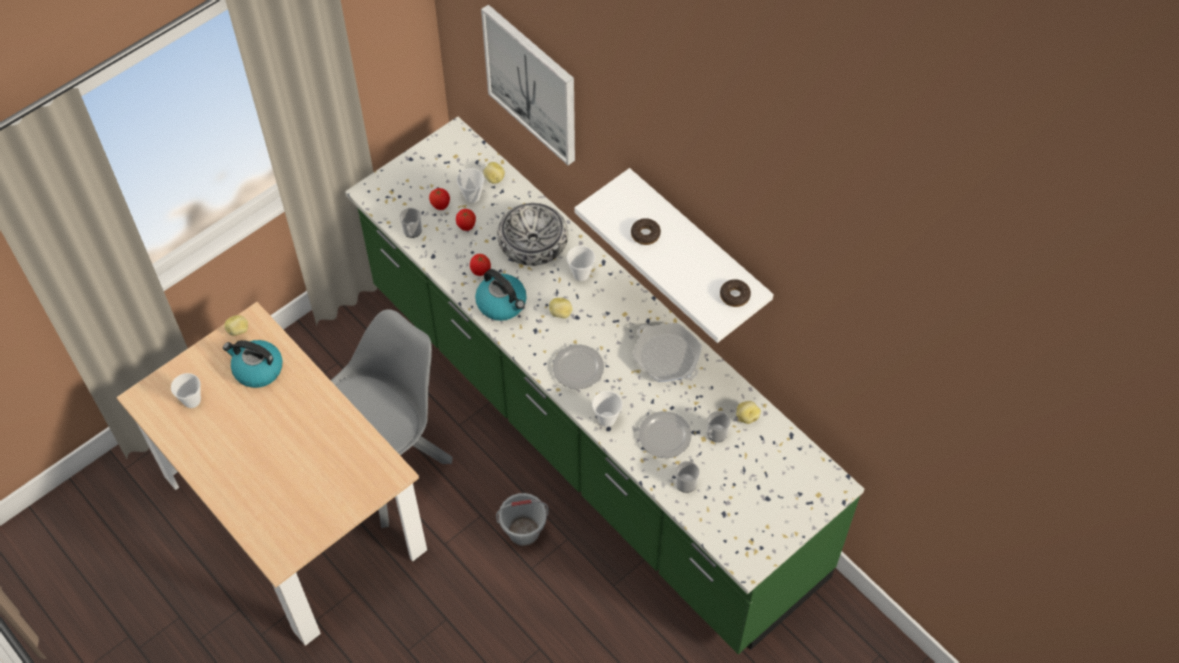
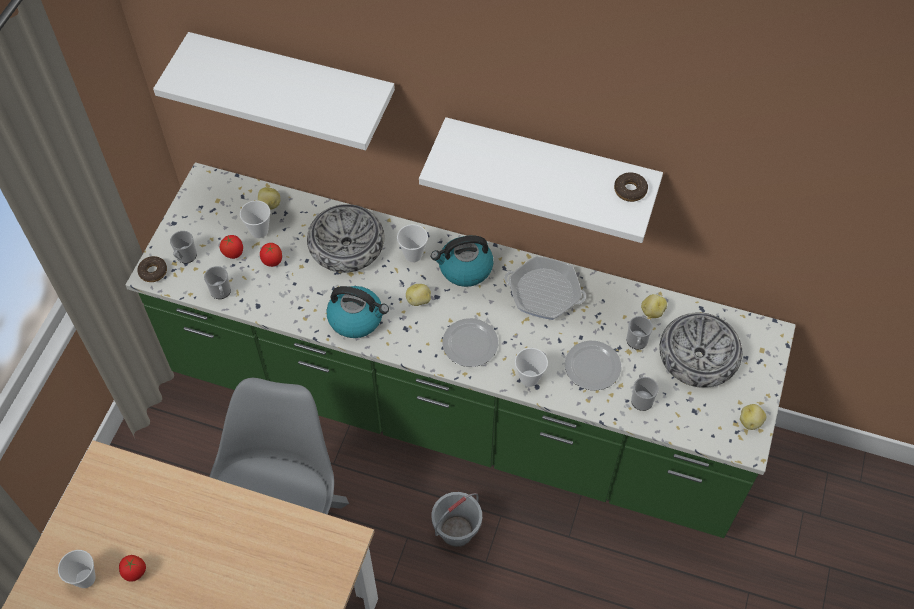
camera: 30 degrees left, 0 degrees up
(238, 330) = (91, 479): potato -> potato (750, 421)
(257, 369) = (137, 509): kettle -> kettle (464, 268)
(402, 190) = (185, 257): none -> mug
(480, 271) = (315, 298): tomato -> tomato (135, 573)
(532, 84) = (293, 80): picture -> white shelf
(645, 234) = (506, 172): donut -> donut (153, 272)
(759, 472) = (698, 356): none -> bowl

